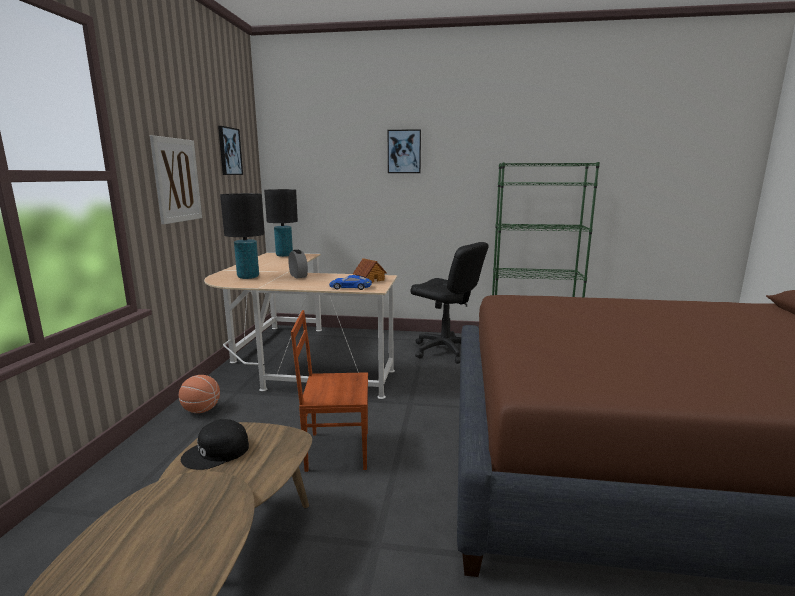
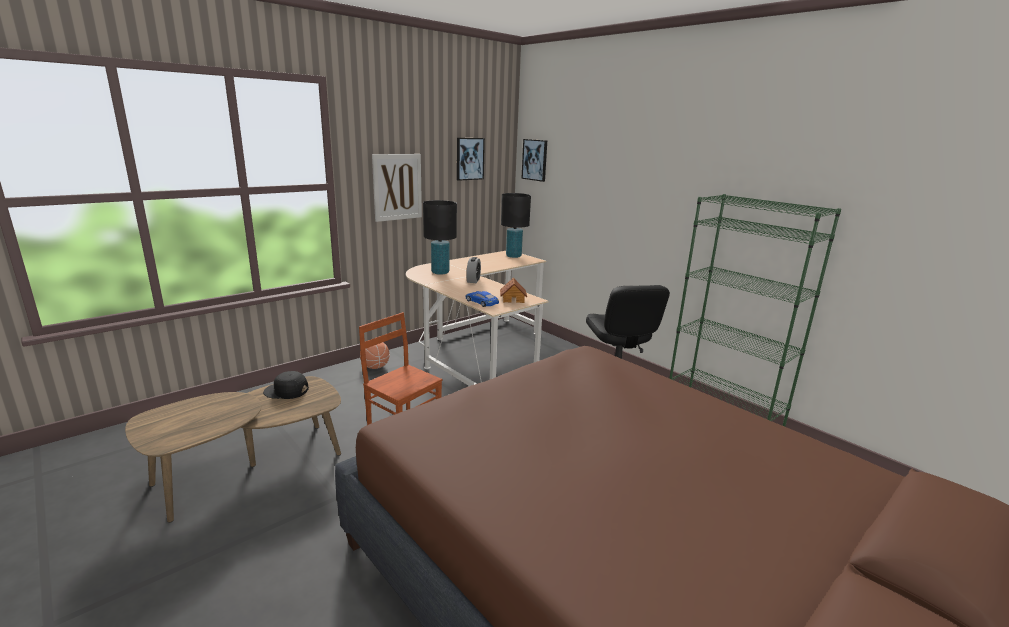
camera: 40 degrees right, 5 degrees up
(404, 151) = (630, 168): picture -> picture (535, 160)

